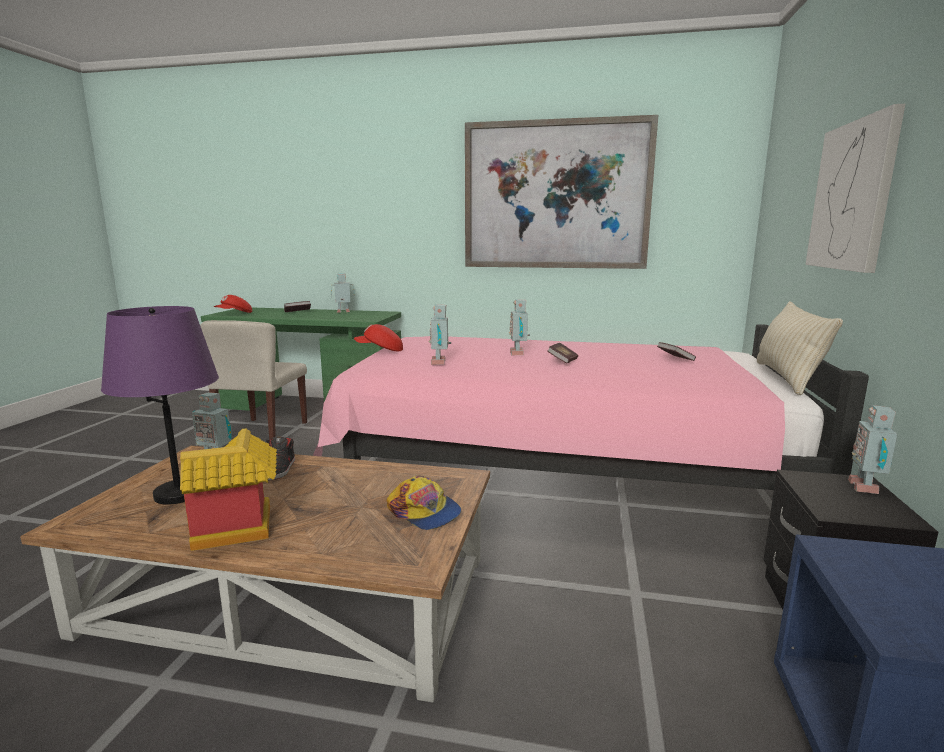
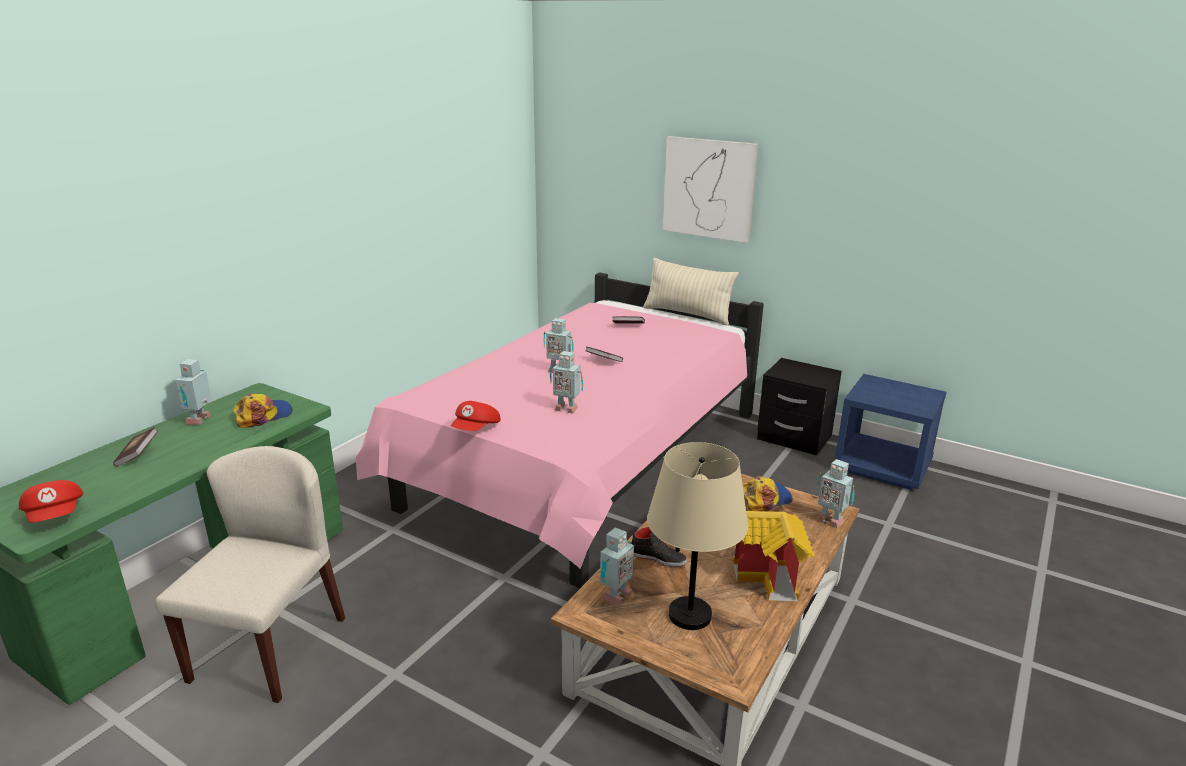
camera: 70 degrees left, 10 degrees up
(179, 494) = (689, 614): purple table lamp -> beige table lamp
(262, 433) = (269, 647): beige chair -> beige chair turned 105 degrees counterclockwise
(355, 316) = (263, 415): none -> cap
(556, 196) = (403, 181): picture -> none
(866, 487) = (793, 364): toy robot -> toy robot (830, 519)

